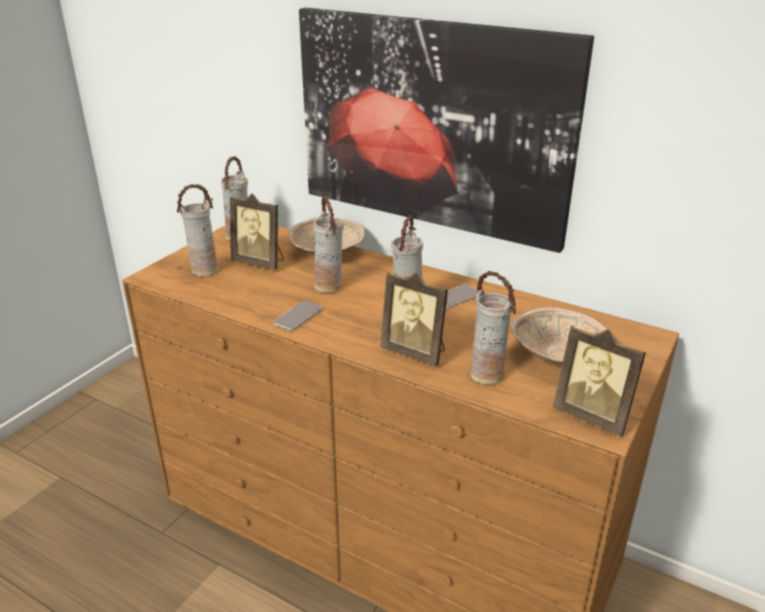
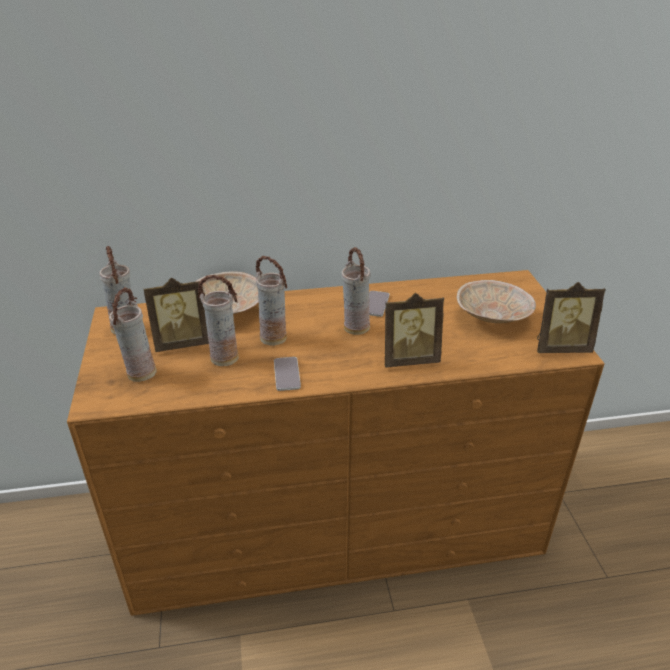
camera: 40 degrees left, 5 degrees up
(432, 125) = (311, 163): picture -> none
(487, 374) = (472, 351): vase -> vase (224, 357)

